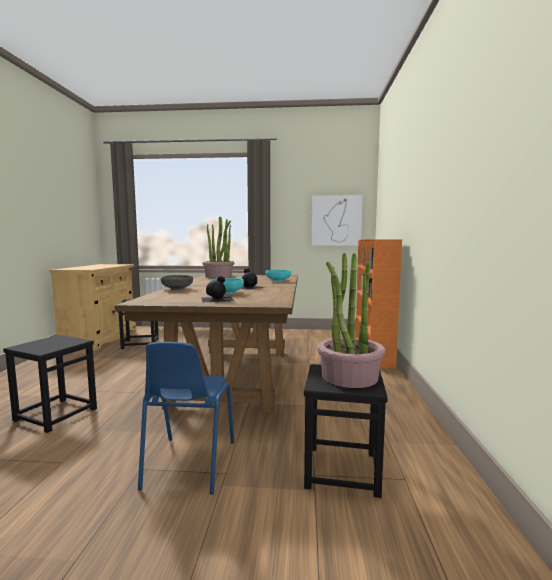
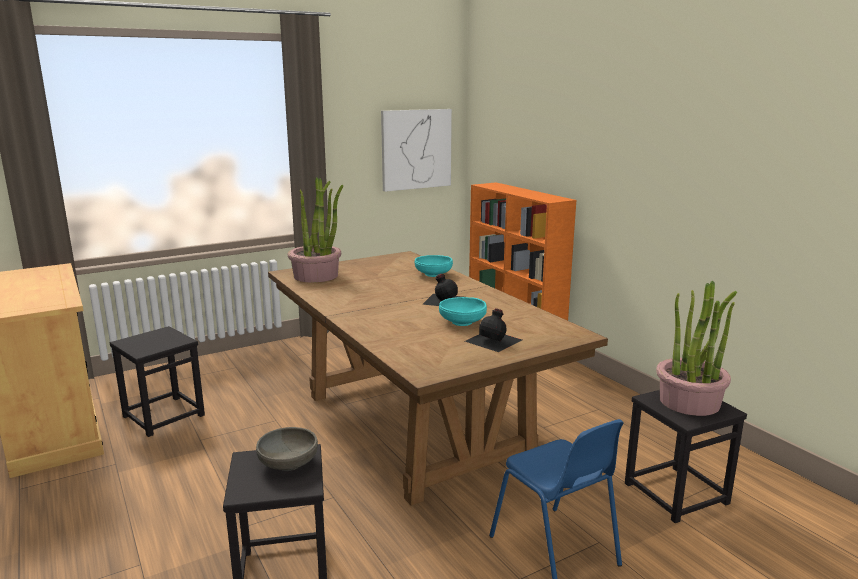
camera: 35 degrees left, 10 degrees up
(177, 289) = (371, 327): grey bowl -> grey bowl (288, 463)

